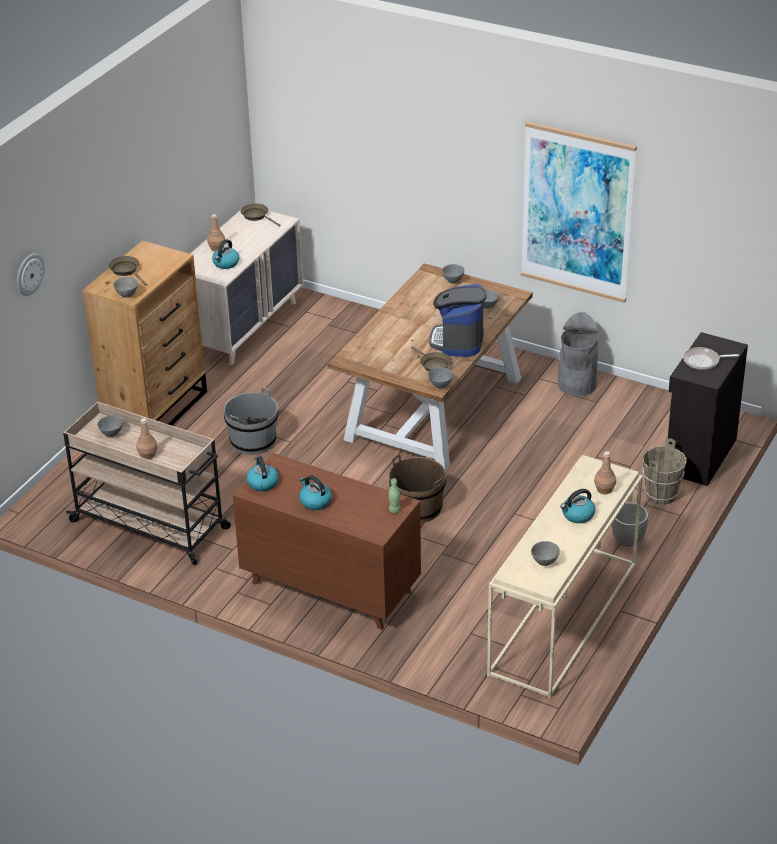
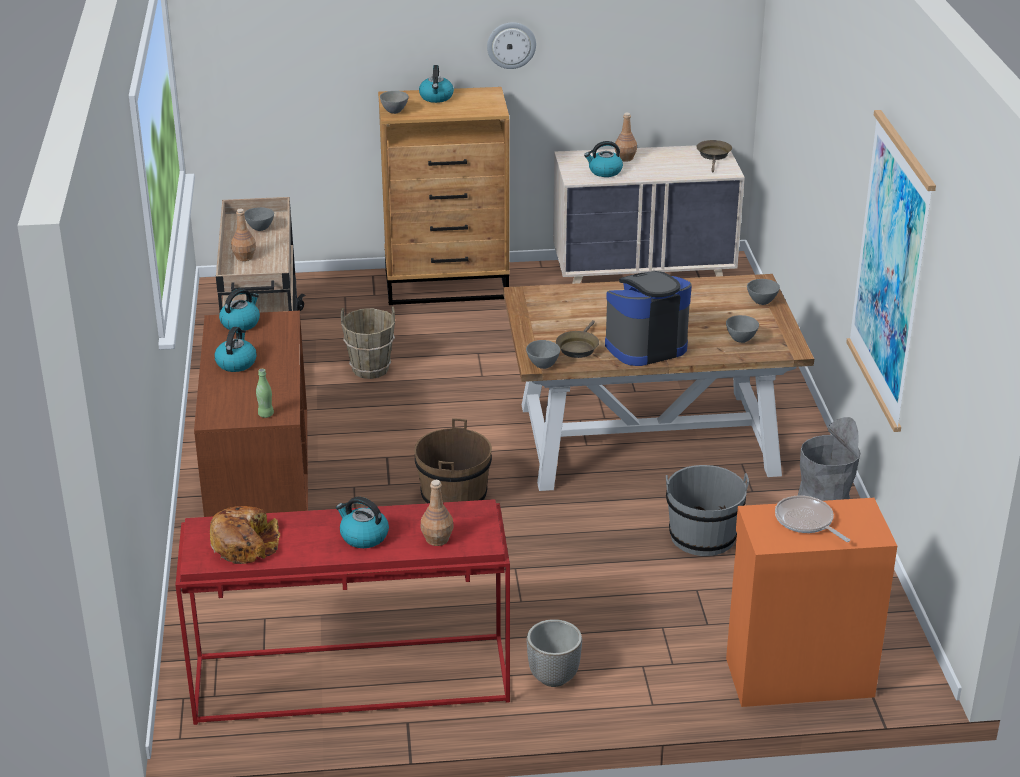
camera: 55 degrees right, 5 degrees down
(29, 274) = (296, 30): wall clock -> wall clock (511, 45)
(126, 271) = (436, 97): brown frying pan -> kettle
(253, 441) = (458, 354): grey bucket -> grey bucket (702, 536)
(545, 562) = (245, 544): grey bowl -> bread
(564, 620) = (349, 681): beige console table -> red console table
(661, 495) = (676, 673): brown bucket -> brown bucket (370, 369)
(699, 456) = (797, 676): black cabinet -> orange cabinet

